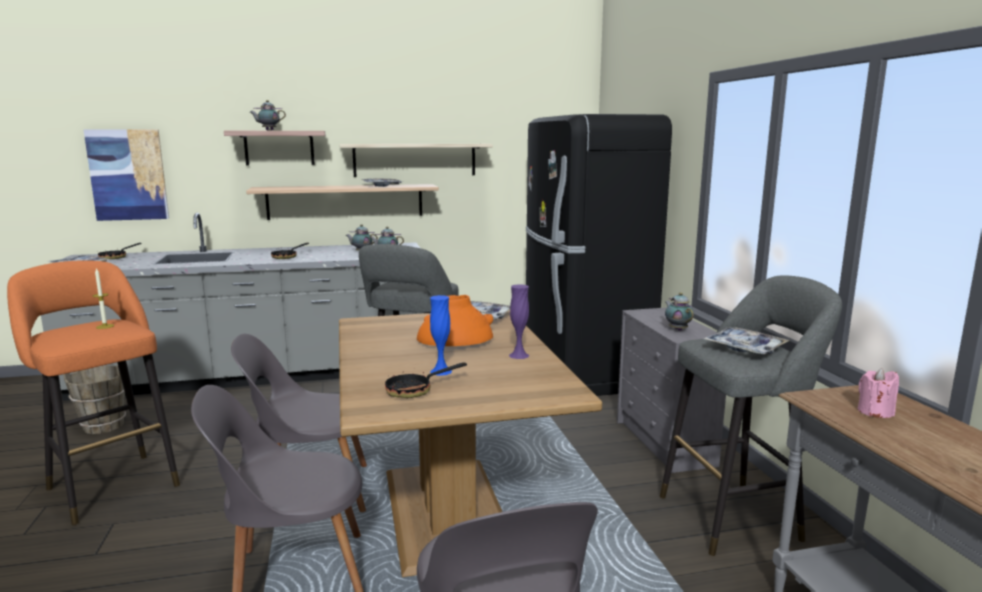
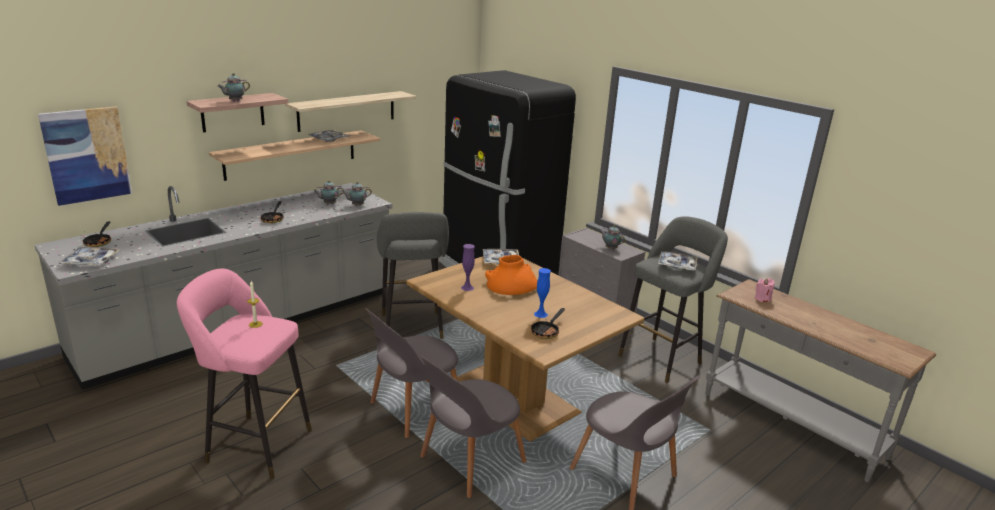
camera: 30 degrees left, 10 degrees up
(104, 425) = (167, 402): brown bucket -> none
(110, 484) = (254, 444): orange stool -> pink stool
(519, 355) = (566, 292): purple vase -> purple vase (467, 288)

